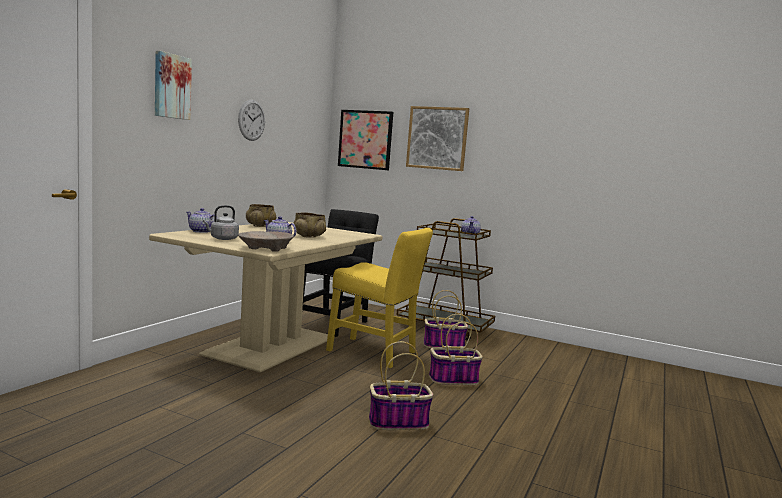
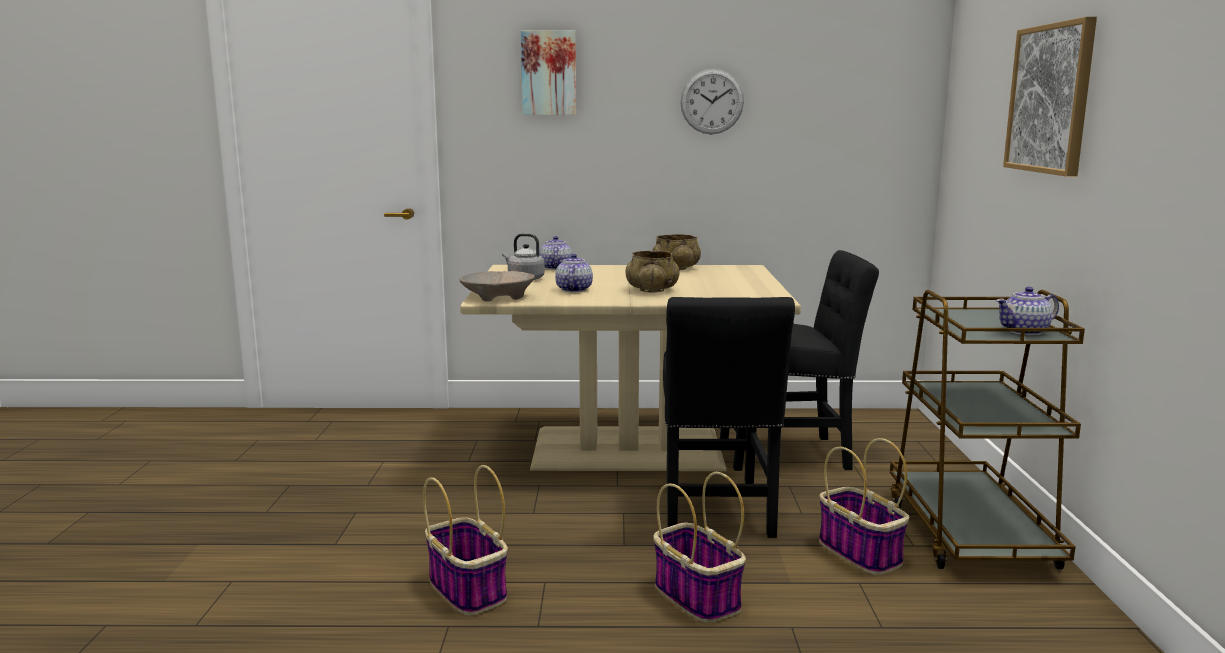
camera: 65 degrees right, 5 degrees up
(365, 139) = (974, 112): picture -> none
(375, 353) = (716, 511): yellow chair -> black chair

